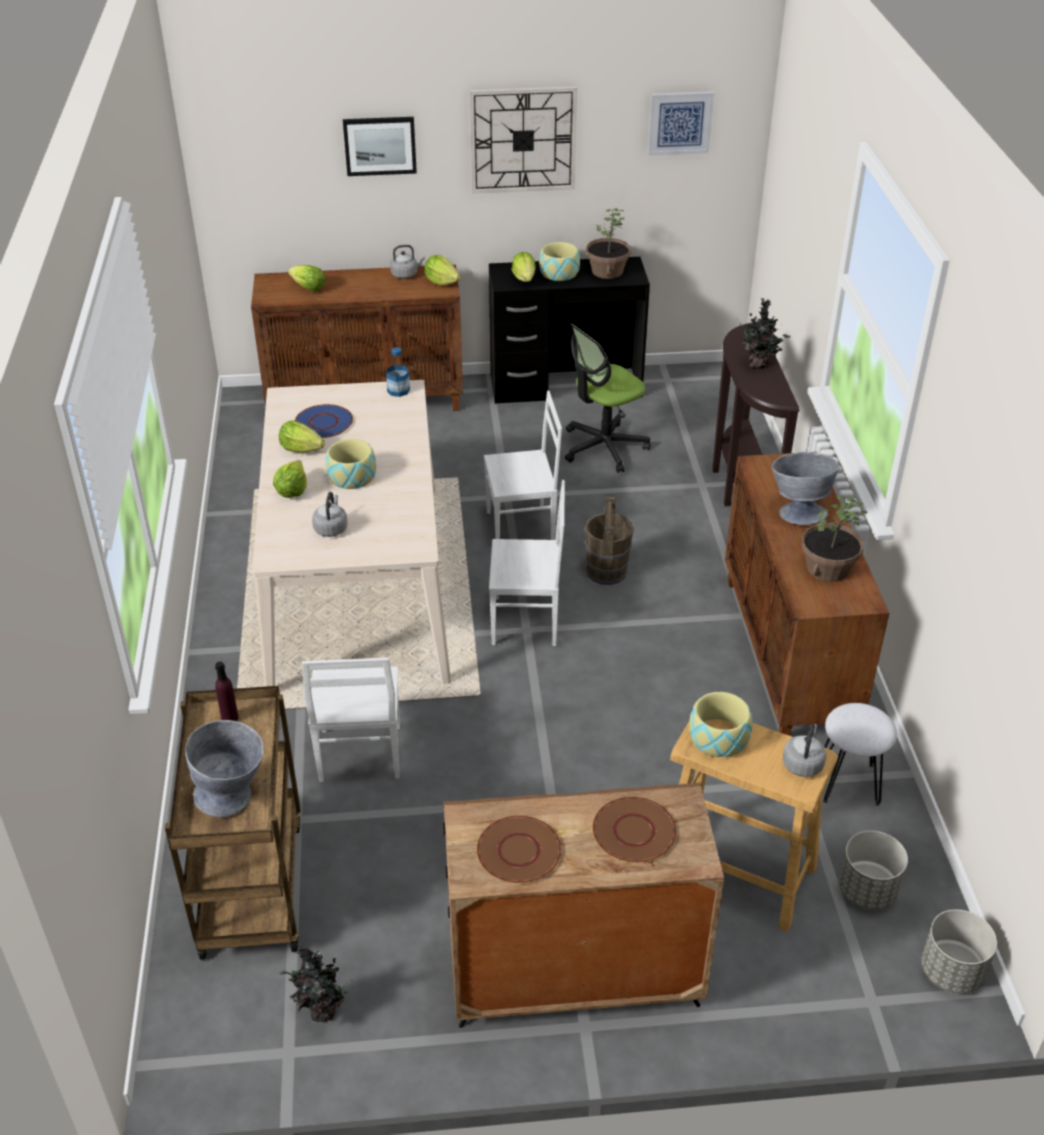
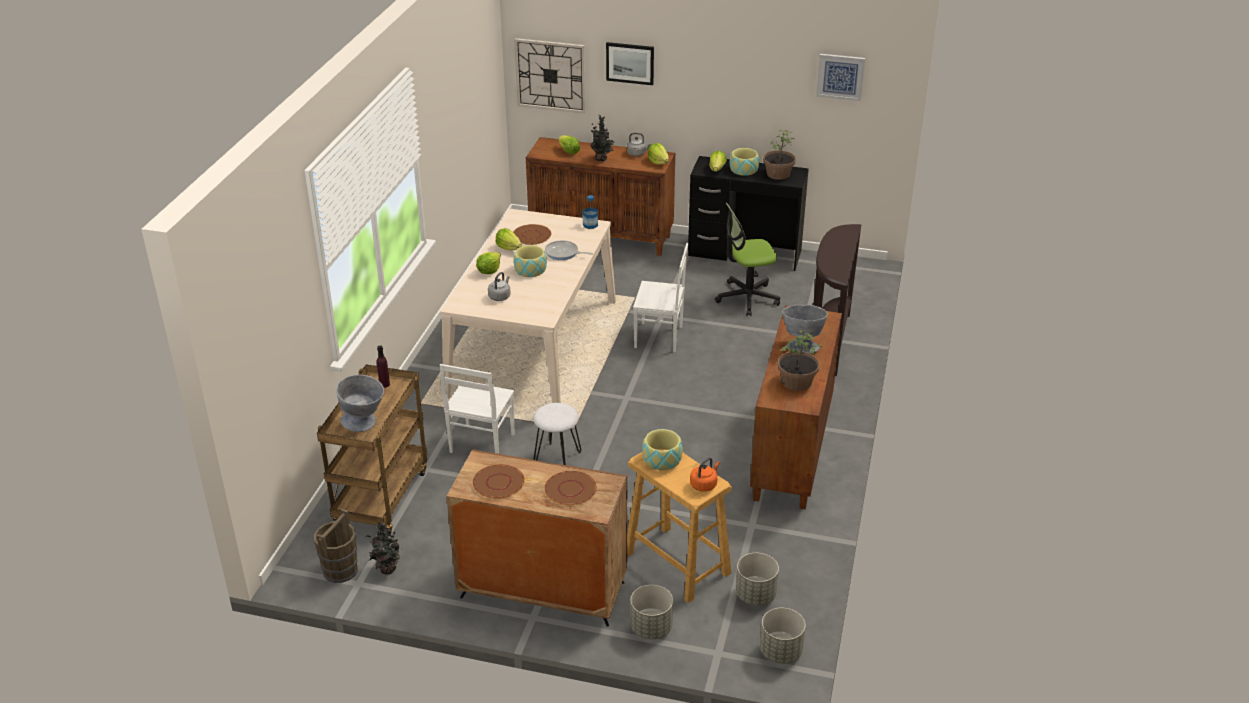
camera: 20 degrees right, 5 degrees down
(324, 422) = (532, 235): blue plate -> brown plate
(385, 441) = (563, 253): none -> frying pan
(523, 140) = (728, 73): wall clock -> wall clock (550, 75)
(526, 622) = (629, 393): white chair -> none
(606, 572) = (700, 375): brown bucket -> brown bucket (340, 570)
(759, 365) = (839, 252): potted plant -> potted plant (602, 159)
(760, 990) = (651, 628): none -> grey planter
(803, 763) = (704, 484): grey kettle -> orange kettle
(848, 783) = (784, 534): white stool -> white stool (557, 458)

